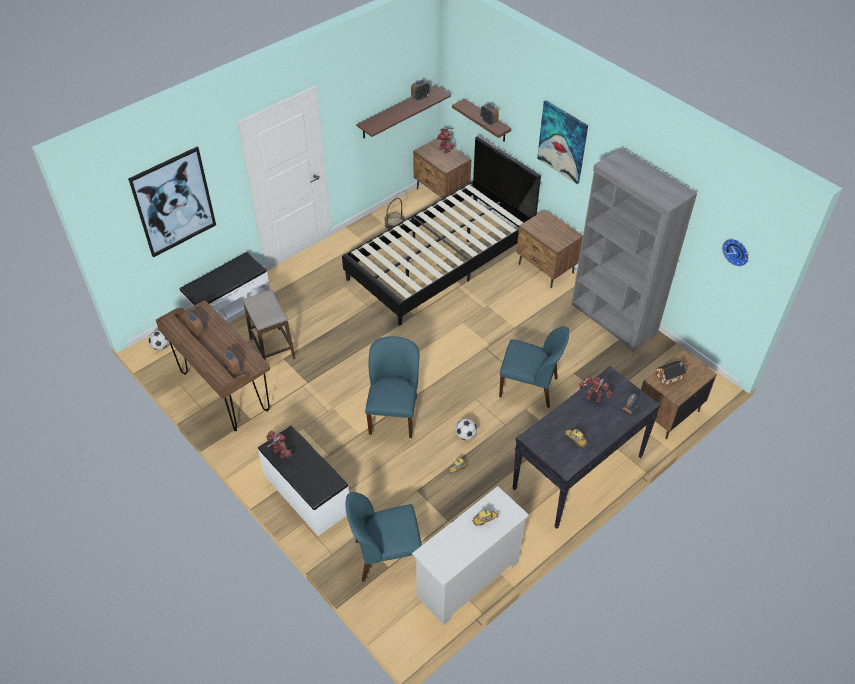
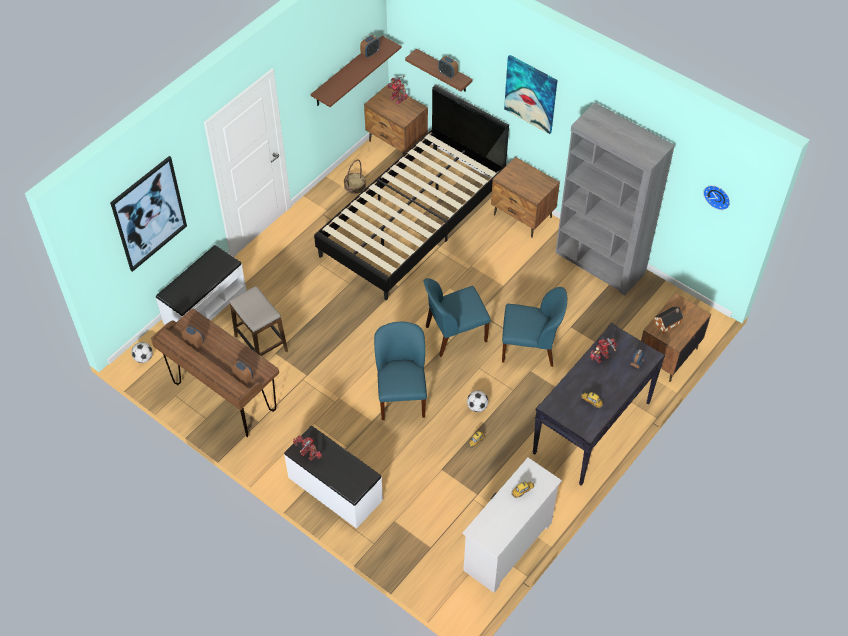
camera: 10 degrees left, 5 degrees up
(385, 555) = (425, 537): blue chair -> blue chair (454, 334)
(594, 398) = (602, 358): toy robot -> toy robot turned 45 degrees counterclockwise

